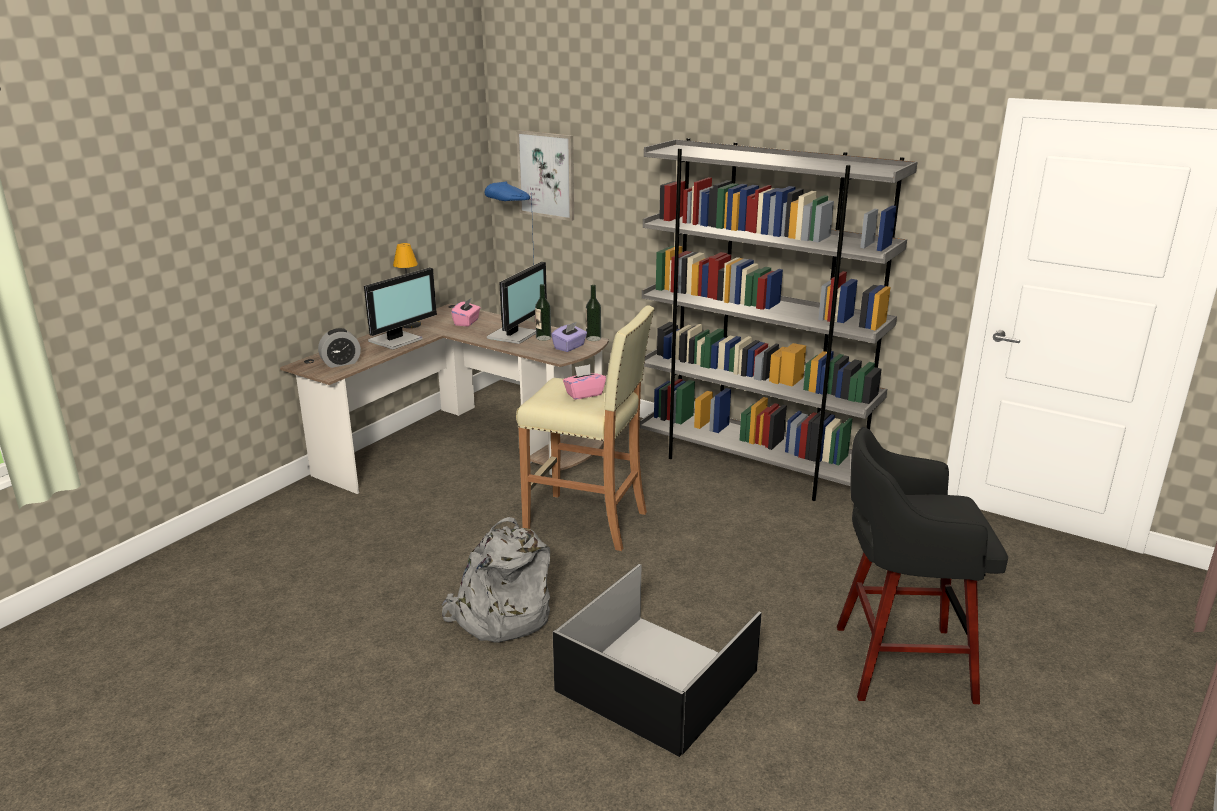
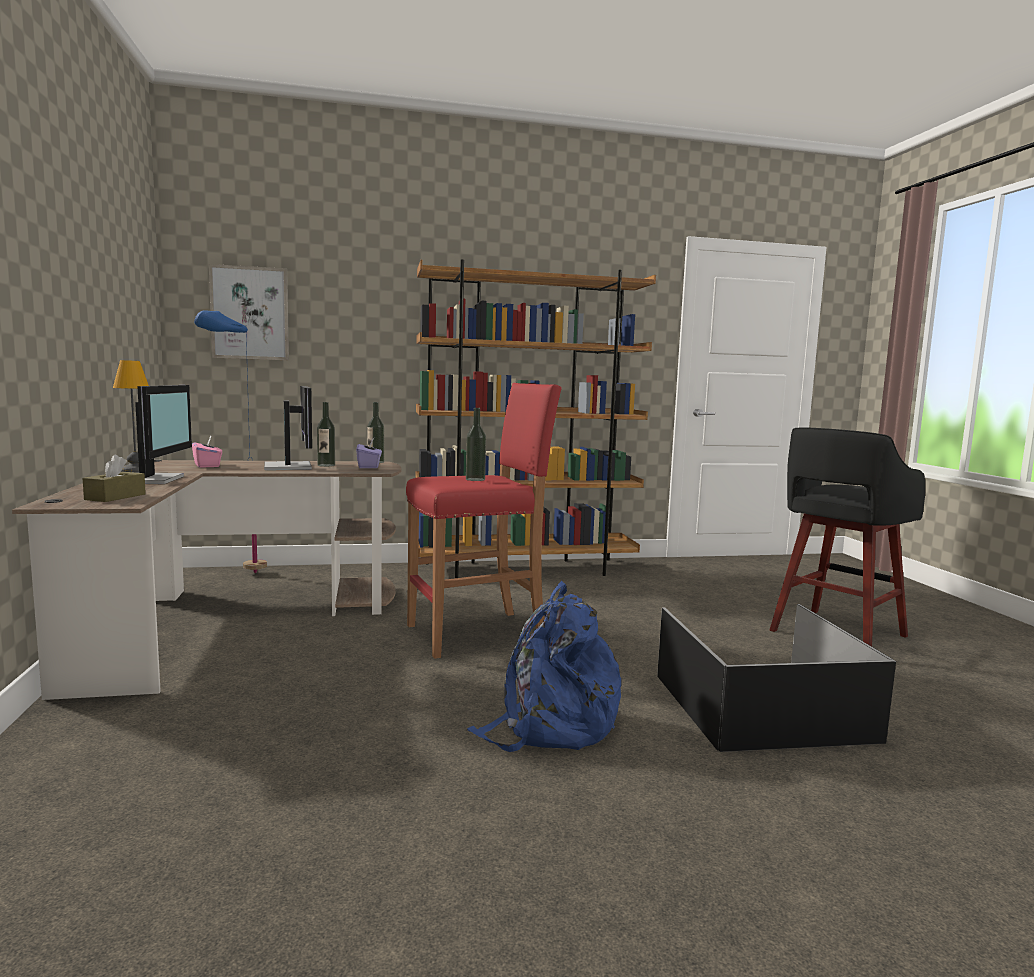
camera: 45 degrees left, 15 degrees down
(341, 363) = (115, 497): alarm clock -> brown tissue box
(500, 616) = (551, 724): grey backpack -> blue backpack
(584, 394) = (475, 479): pink tissue box -> bottle
(587, 522) = (478, 633): beige stool -> red stool
(753, 466) = (526, 569): grey bookcase -> brown bookcase

